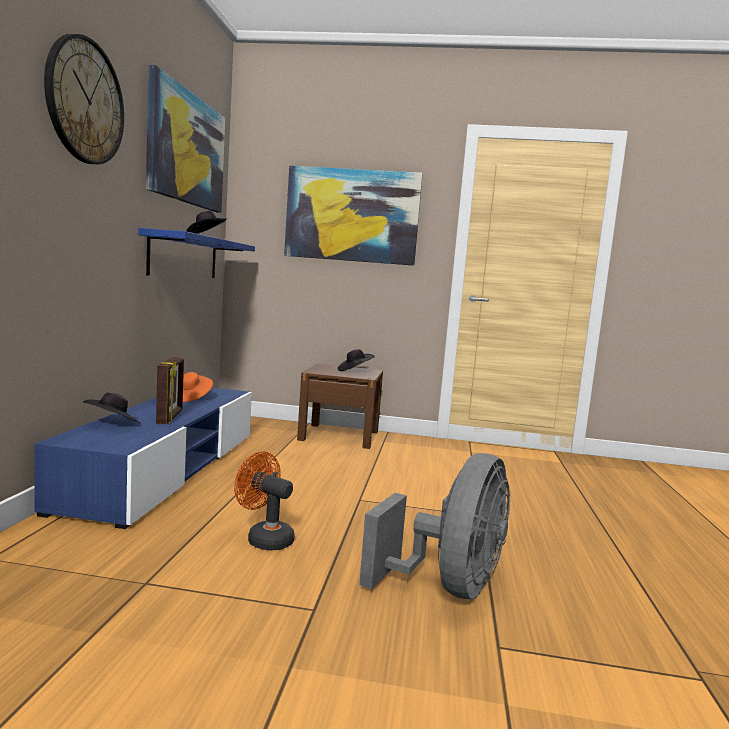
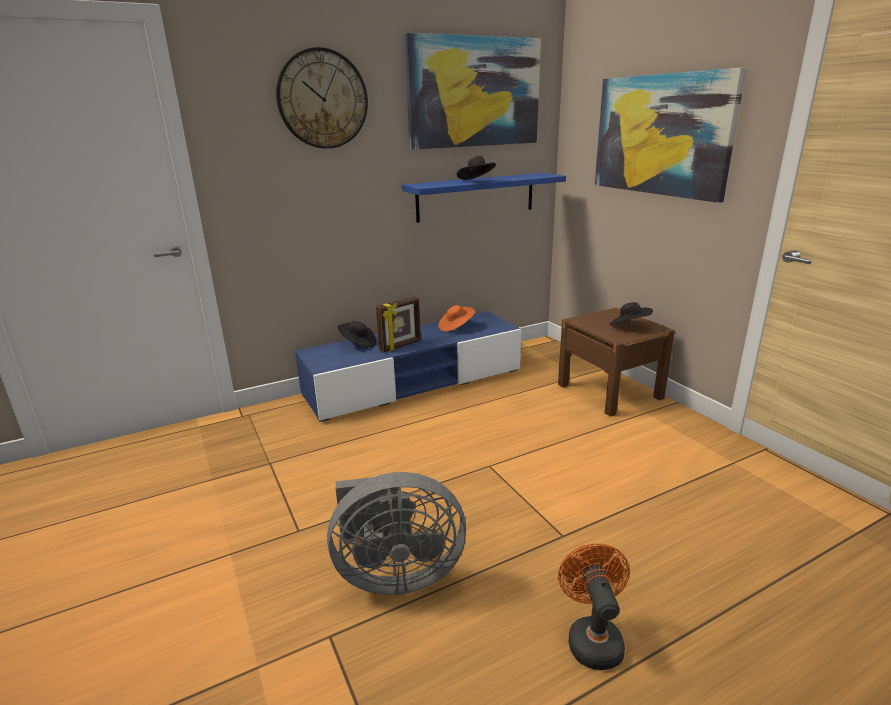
camera: 55 degrees right, 15 degrees up
(264, 538) = (367, 465): orange fan -> orange fan (592, 638)

